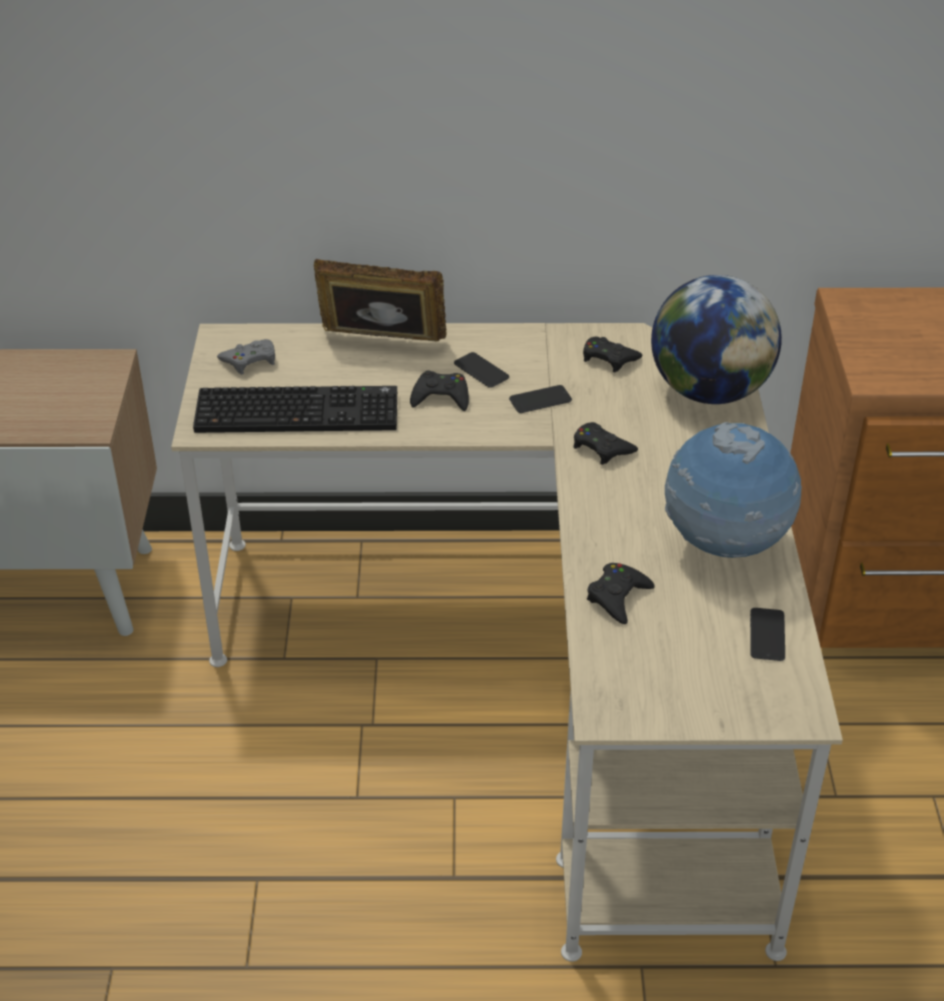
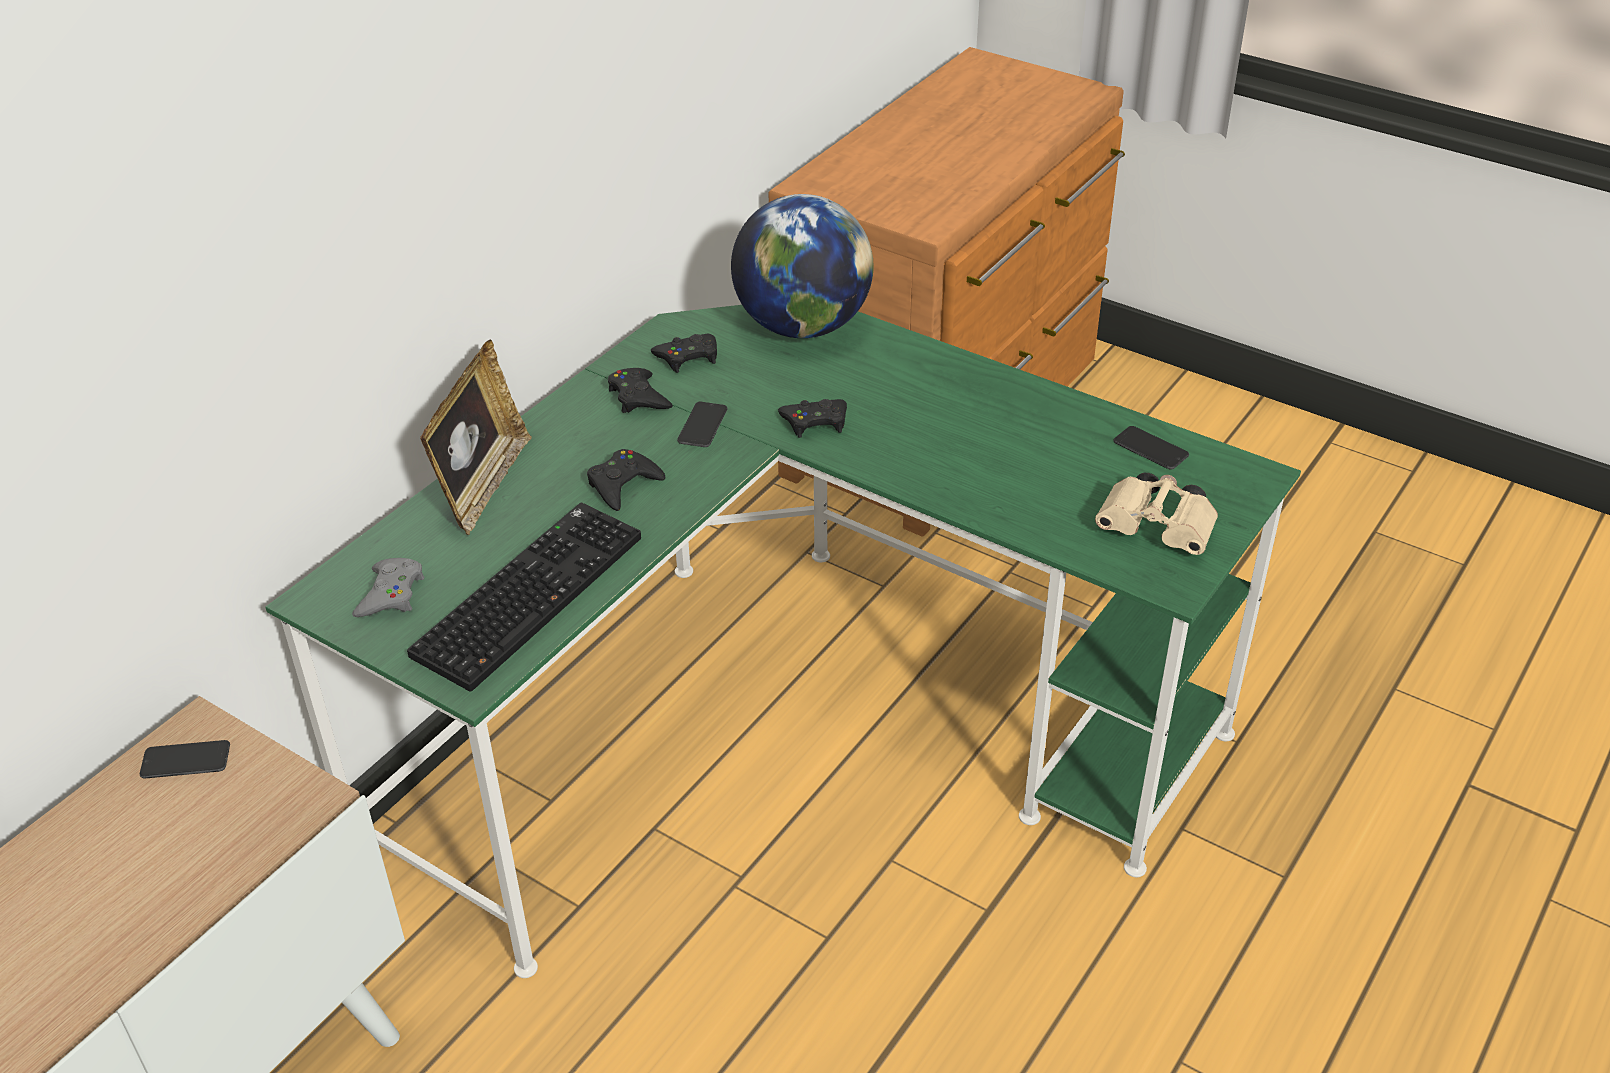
camera: 55 degrees left, 0 degrees up
(381, 343) = (483, 485): picture frame -> picture frame turned 150 degrees clockwise
(481, 371) = (612, 441): phone -> phone (185, 760)
(531, 677) = (790, 723): beige desk -> green desk
(618, 597) = (1030, 508): black game controller -> black game controller (638, 397)
(664, 680) = (1159, 531): none -> beige binoculars
(724, 546) = (1019, 418): globe -> none

